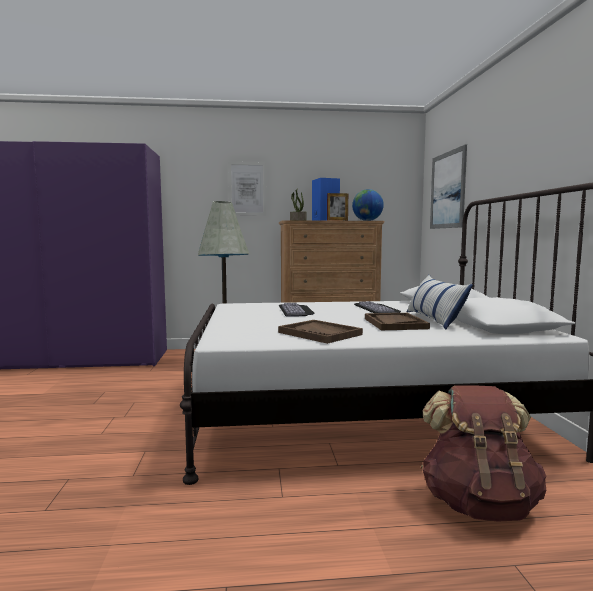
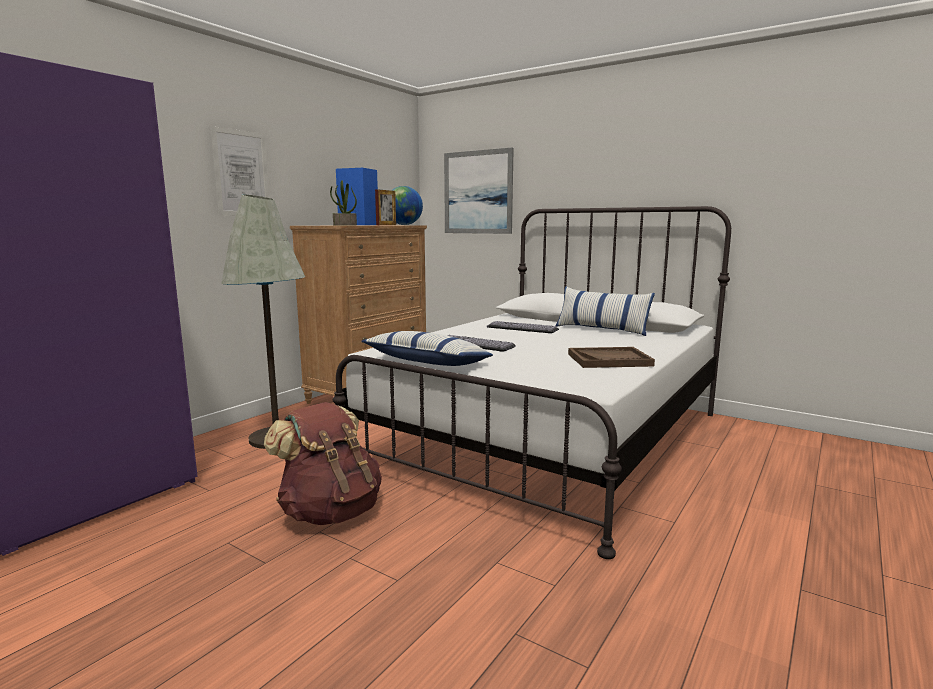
camera: 50 degrees left, 5 degrees up
(222, 312) = (427, 362): none -> pillow
(395, 323) = (600, 338): brown tray -> none
(478, 504) = (739, 463): brown backpack -> brown backpack (330, 512)

